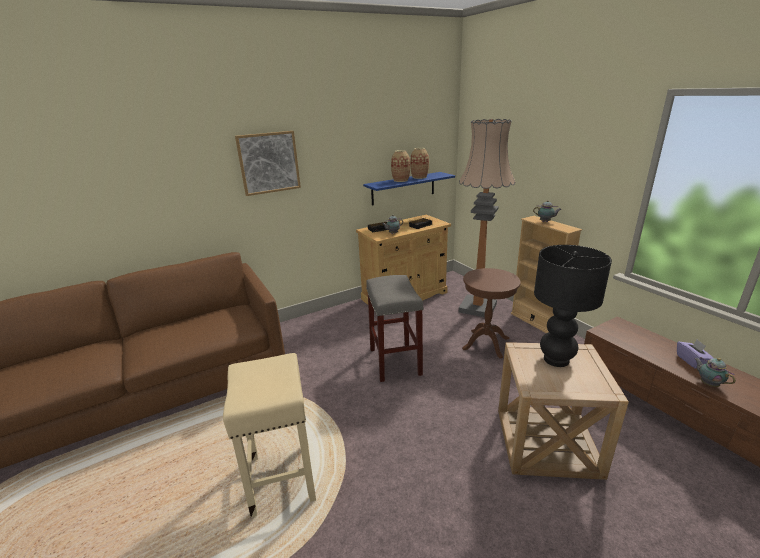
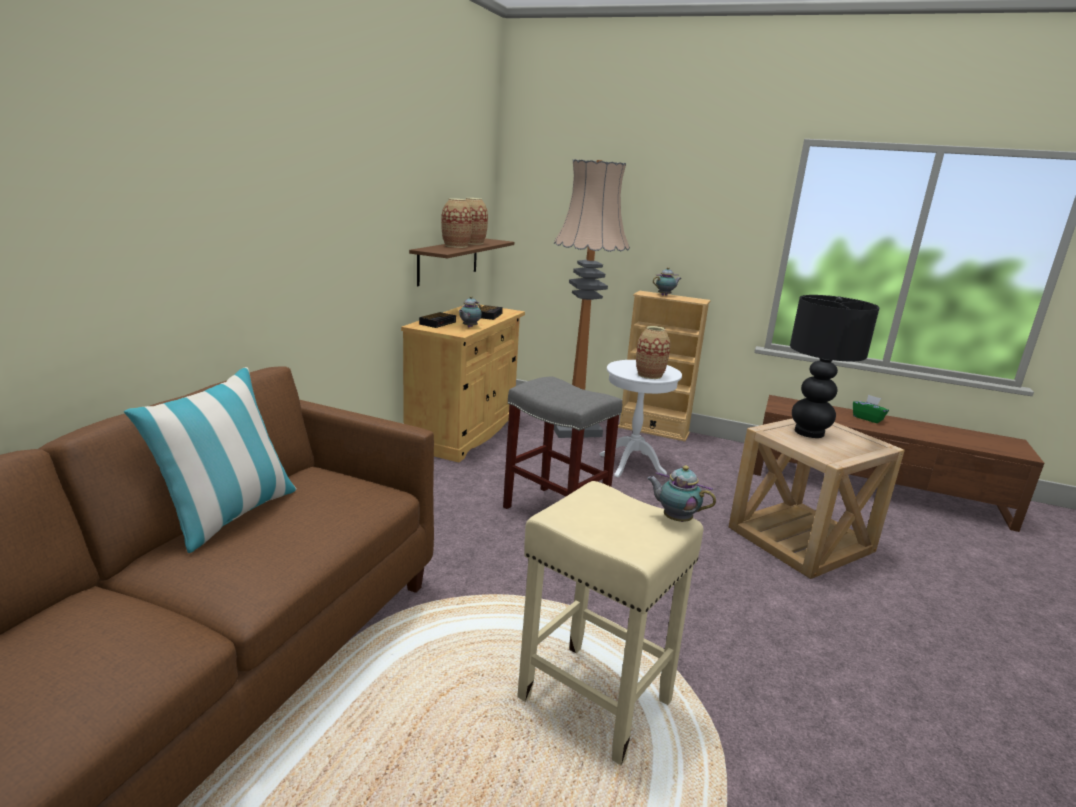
camera: 40 degrees left, 5 degrees down
(180, 322) = (229, 516): none -> pillow
(269, 163) = (300, 198): picture -> none
(403, 188) = (448, 260): blue shelf -> brown shelf
(486, 343) = (632, 464): brown side table -> white side table
(488, 284) = (650, 375): none -> vase
(692, 361) = (867, 418): purple tissue box -> green tissue box
(708, 384) = (899, 432): teapot -> teapot (675, 519)

